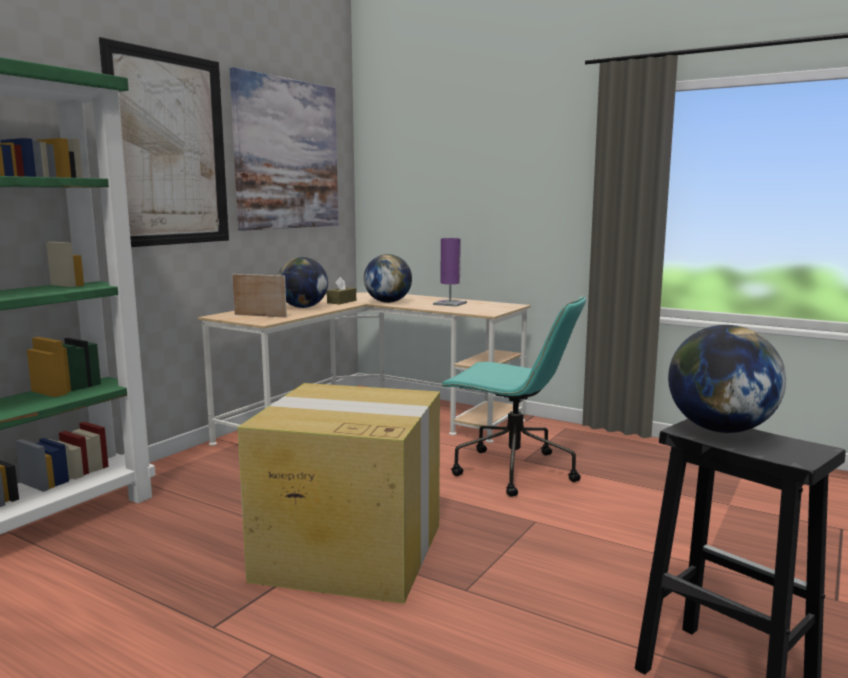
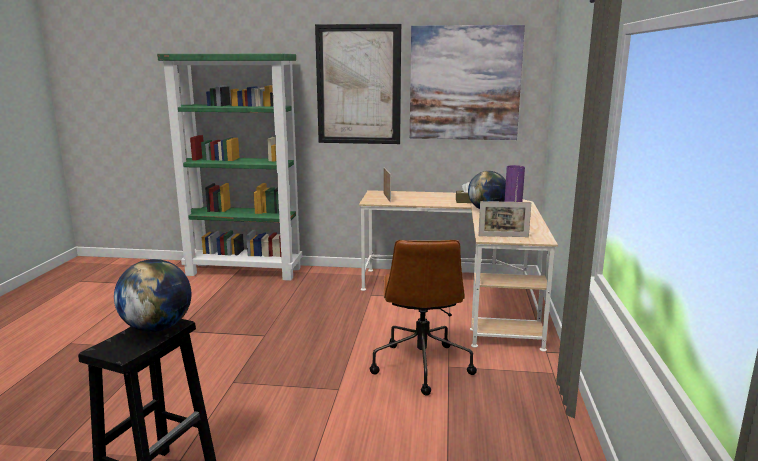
camera: 65 degrees right, 5 degrees up
(303, 307) = (430, 199): globe -> none
(348, 551) = (260, 340): cardboard box -> none
(489, 310) = (503, 236): none -> picture frame
(511, 471) = (421, 365): turquoise office chair -> brown office chair

